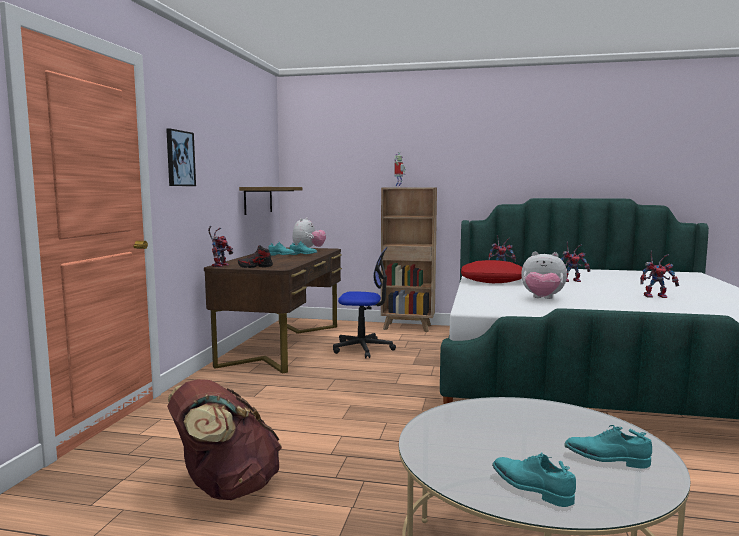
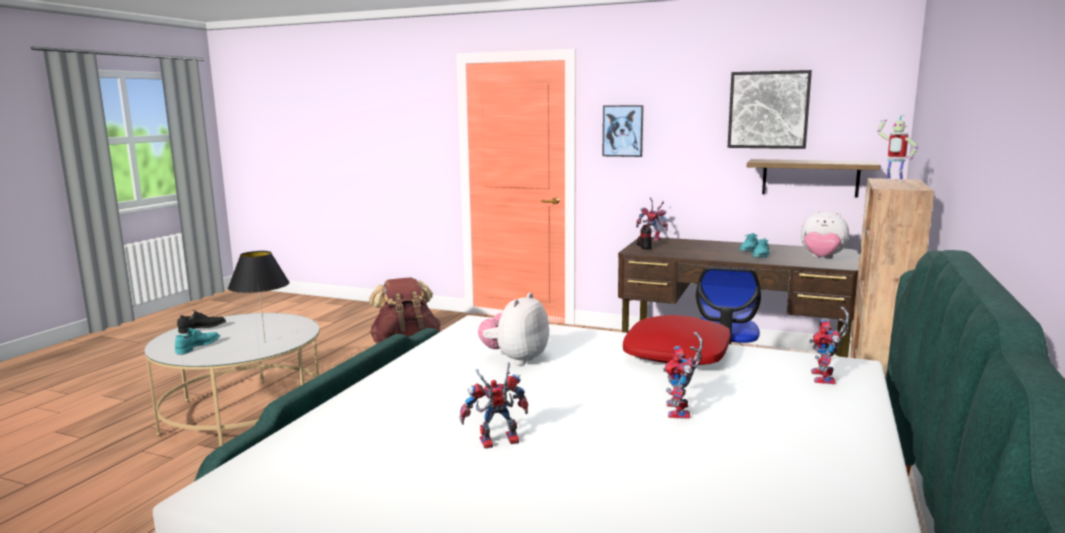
camera: 100 degrees right, 5 degrees up
(242, 147) = (768, 110): none -> picture
(531, 488) = (202, 329): turquoise shoe -> black shoe
(537, 418) = (265, 342): none -> black table lamp
(656, 296) = (496, 443): toy robot -> toy robot turned 60 degrees clockwise

